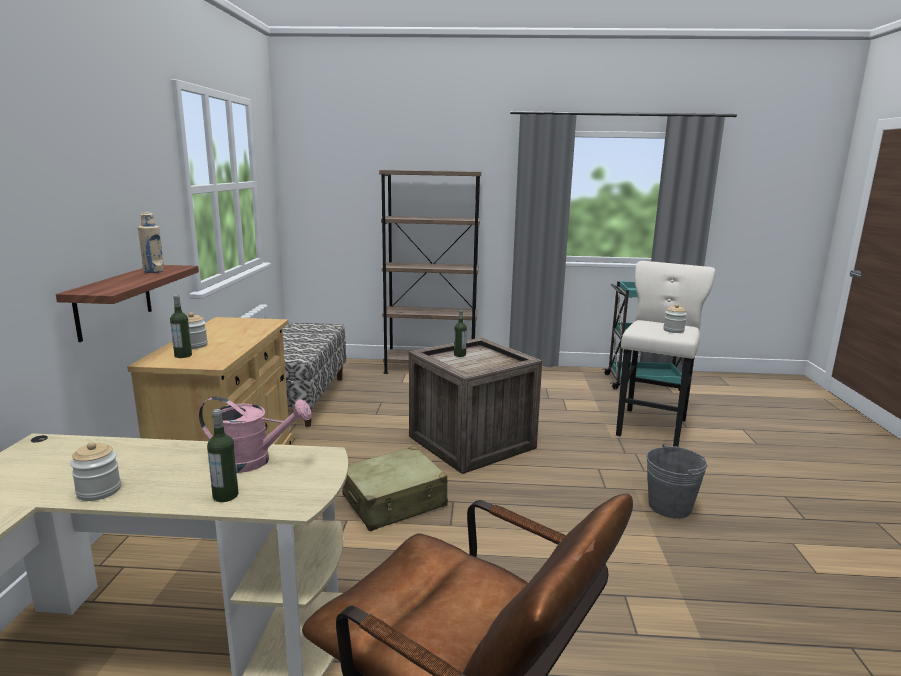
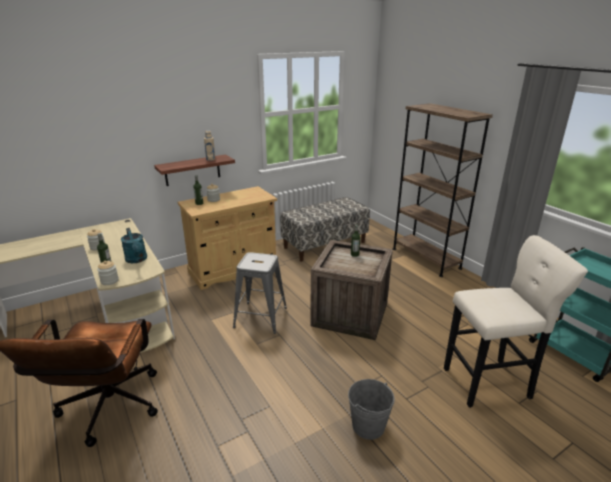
camera: 55 degrees right, 10 degrees up
(253, 461) = (137, 260): pink watering can -> turquoise watering can
(394, 501) = (260, 317): beige suitcase -> grey stool
(673, 330) = (498, 309): jar -> jar (109, 281)

